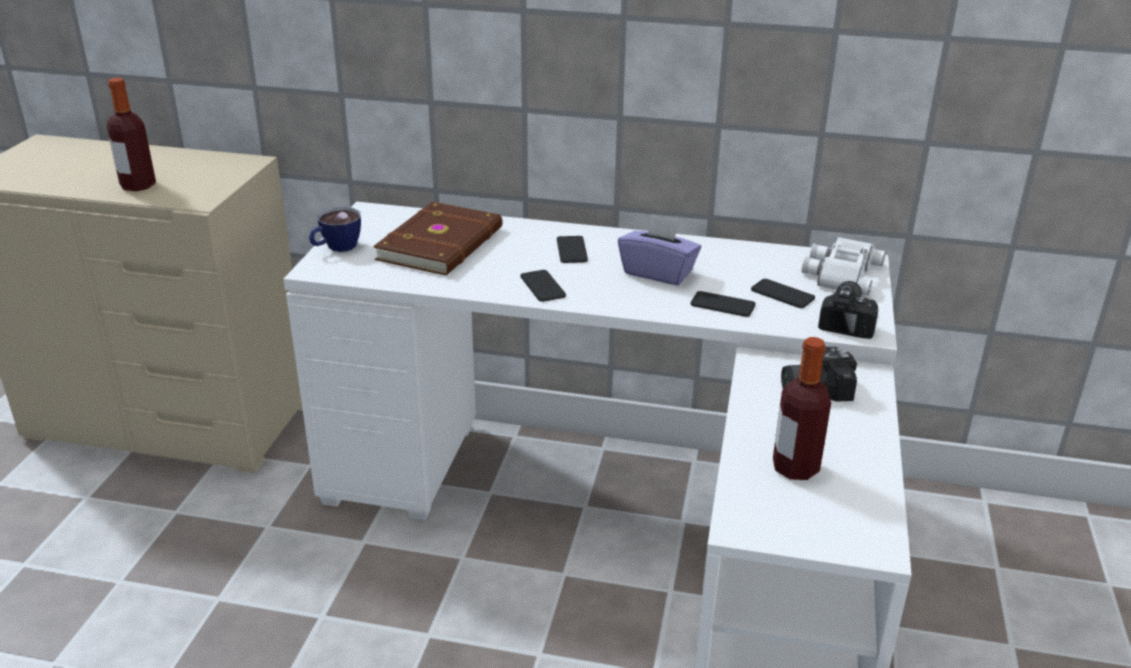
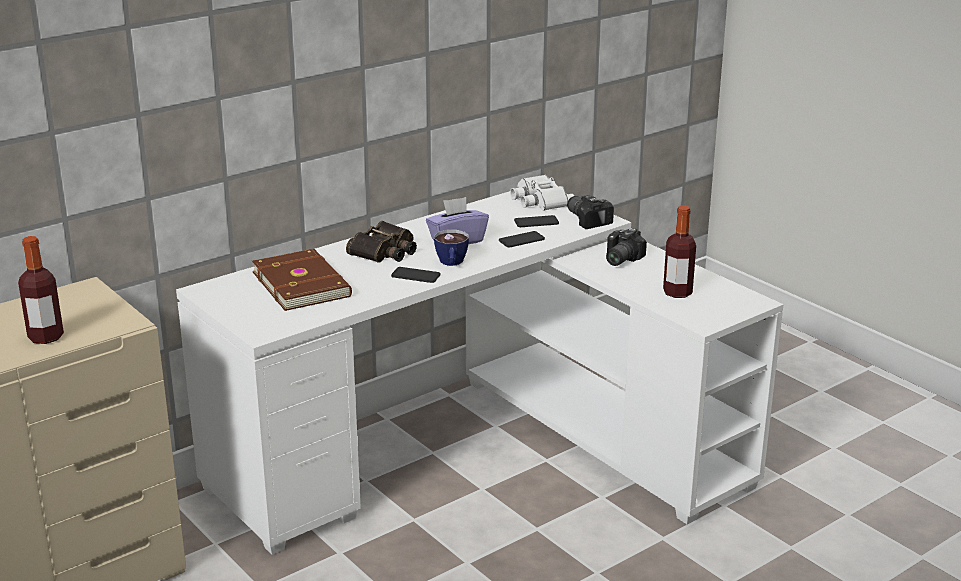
camera: 50 degrees left, 5 degrees down
(336, 248) = (240, 317): cup -> cup (451, 263)
(572, 250) = (385, 251): phone -> binoculars

